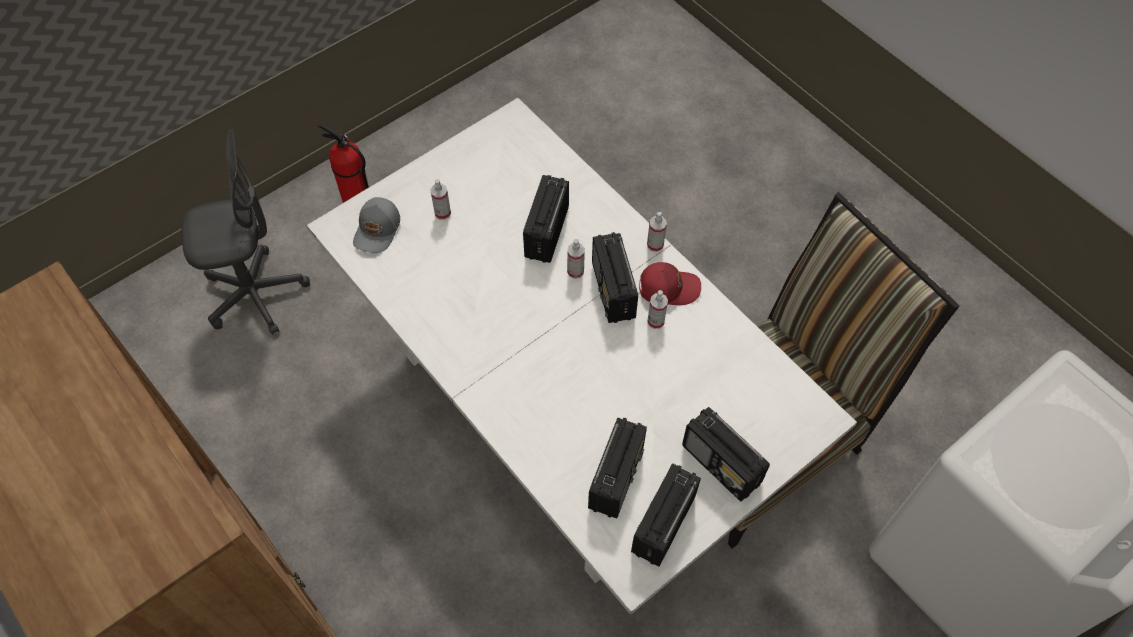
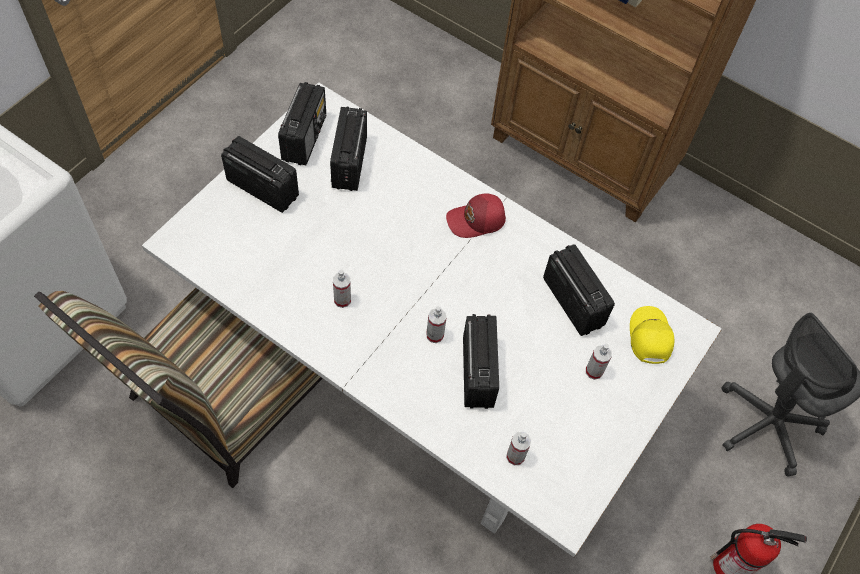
camera: 160 degrees right, 0 degrees up
(378, 230) = (649, 337): grey cap -> yellow cap
(613, 291) = (391, 322): radio -> radio (572, 301)
(655, 245) = (359, 383): spray bottle -> spray bottle (515, 456)
(668, 287) = (336, 338): red cap -> red cap (476, 221)

